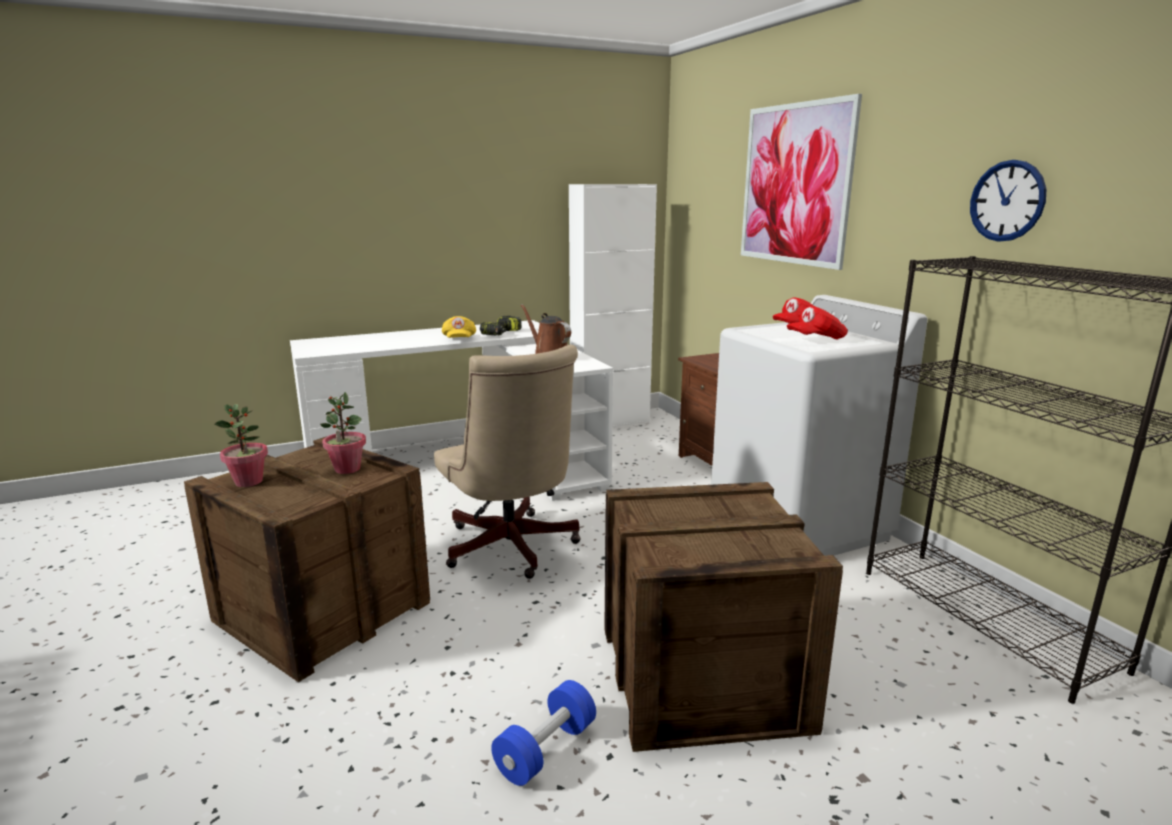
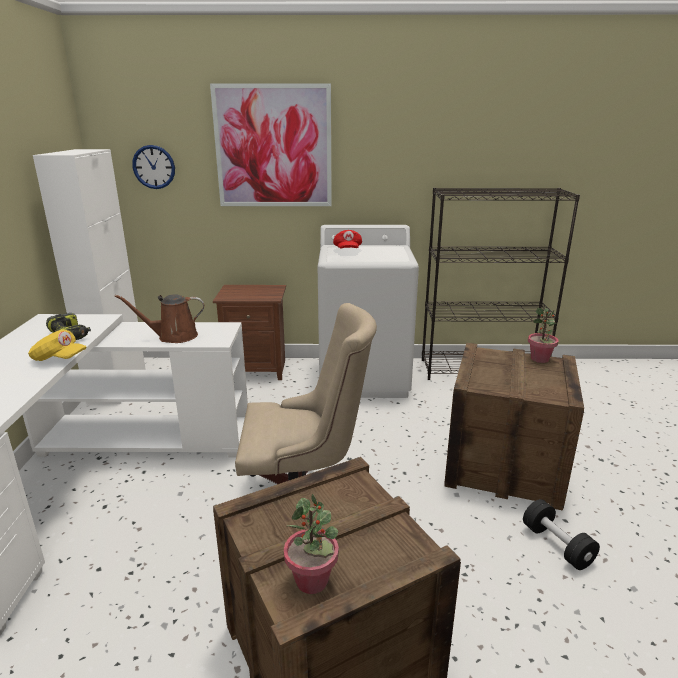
camera: 65 degrees left, 5 degrees up
(347, 469) = (324, 501): potted plant -> potted plant (540, 359)
(545, 749) = (557, 545): blue dumbbell -> black dumbbell
(816, 339) = (381, 254): red cap -> none
(1007, 201) = (446, 155): wall clock -> wall clock (154, 167)

